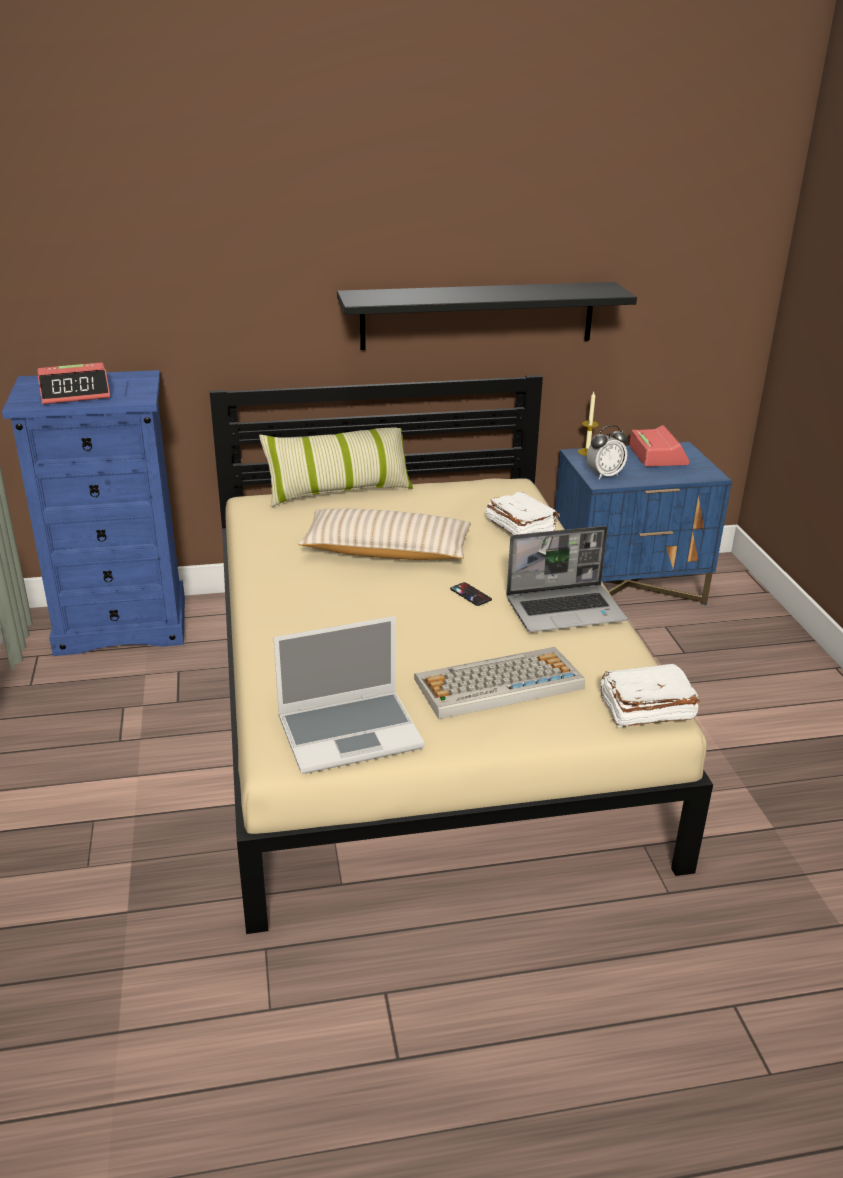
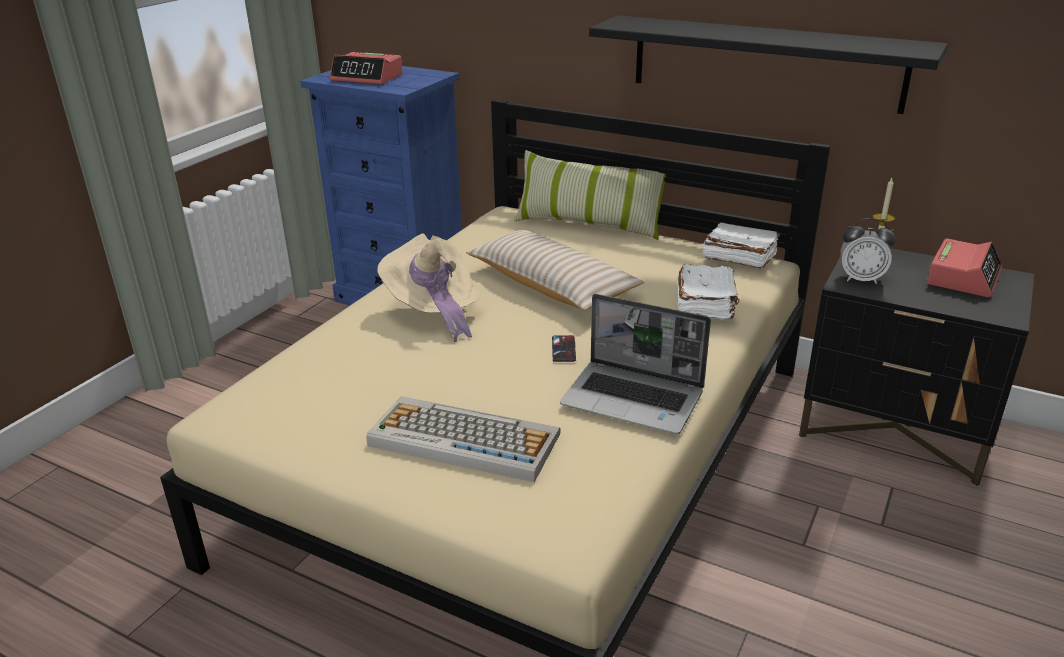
camera: 40 degrees right, 0 degrees up
(326, 604) = (434, 312): none -> beige hat
(351, 732) = (287, 423): laptop -> none
(627, 587) = (896, 429): blue nightstand -> black nightstand
(645, 709) = (561, 532): white book -> white book (738, 257)

